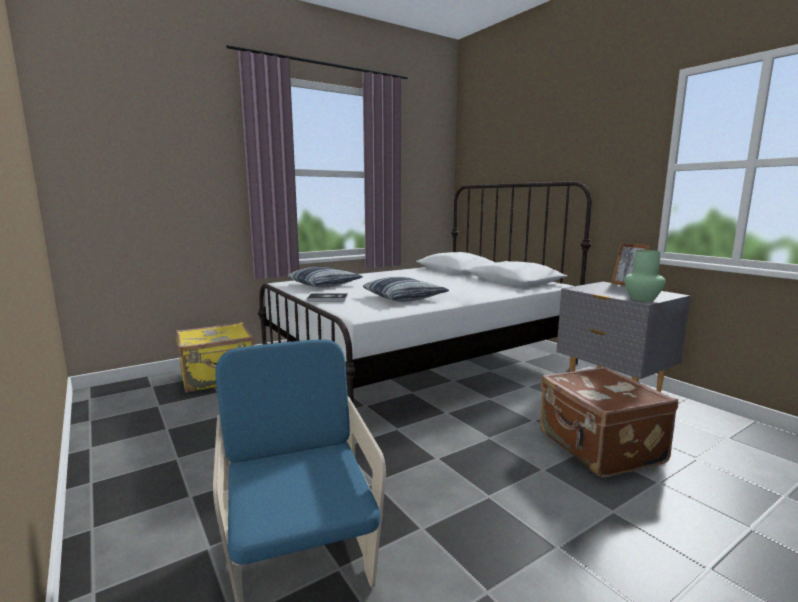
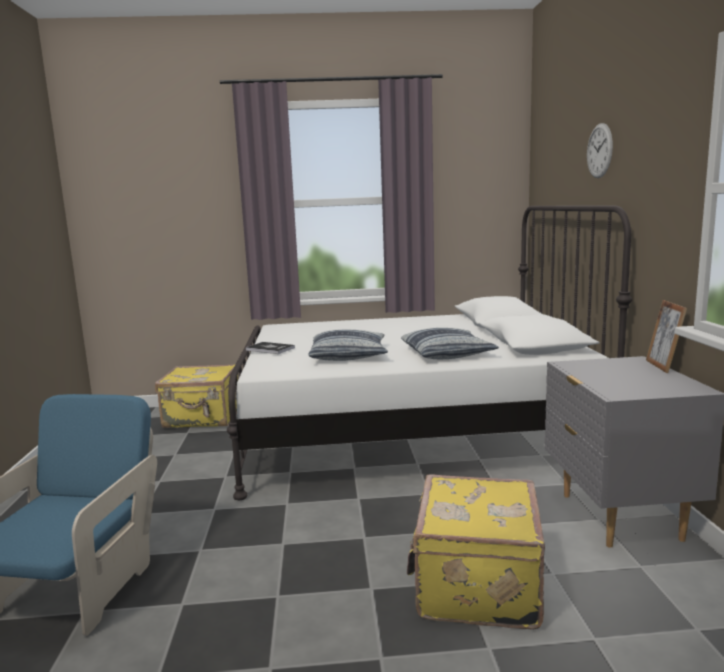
camera: 30 degrees right, 0 degrees up
(325, 284) = (308, 331): pillow -> pillow (447, 353)
(548, 144) = (599, 151): none -> wall clock
(598, 448) = (475, 585): brown suitcase -> yellow suitcase
(642, 299) = (621, 391): green vase -> none

